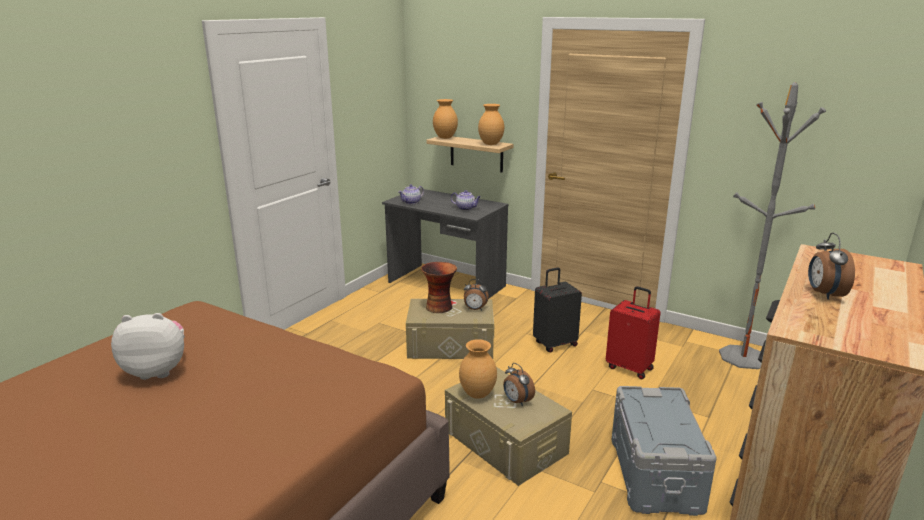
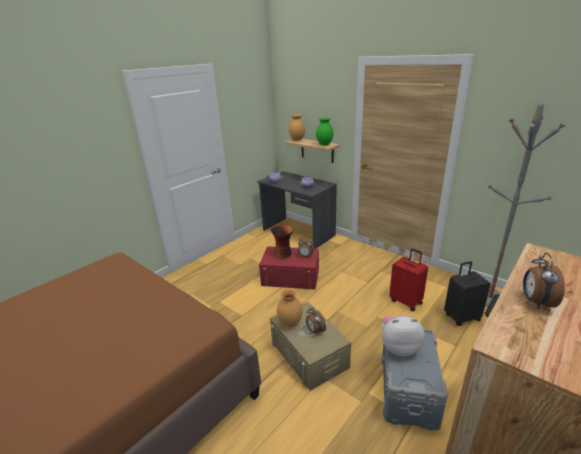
camera: 10 degrees right, 5 degrees up
(157, 371) = (72, 307): plush toy -> plush toy (399, 347)
(451, 345) = (290, 277): beige storage box -> red storage box
(490, 144) = (324, 145): brown vase -> green vase
(554, 344) = (358, 280): black suitcase -> black suitcase (461, 317)

